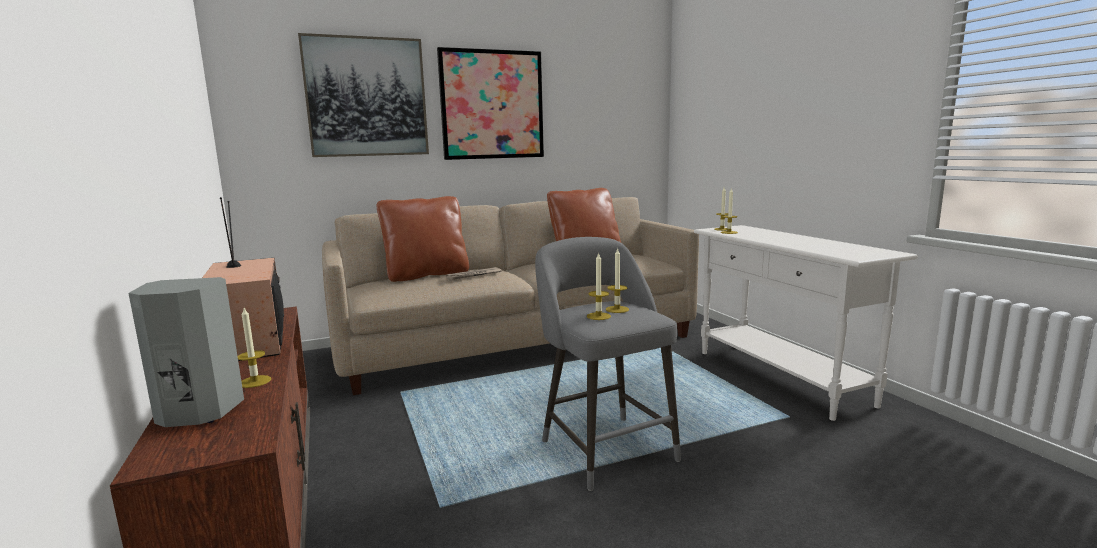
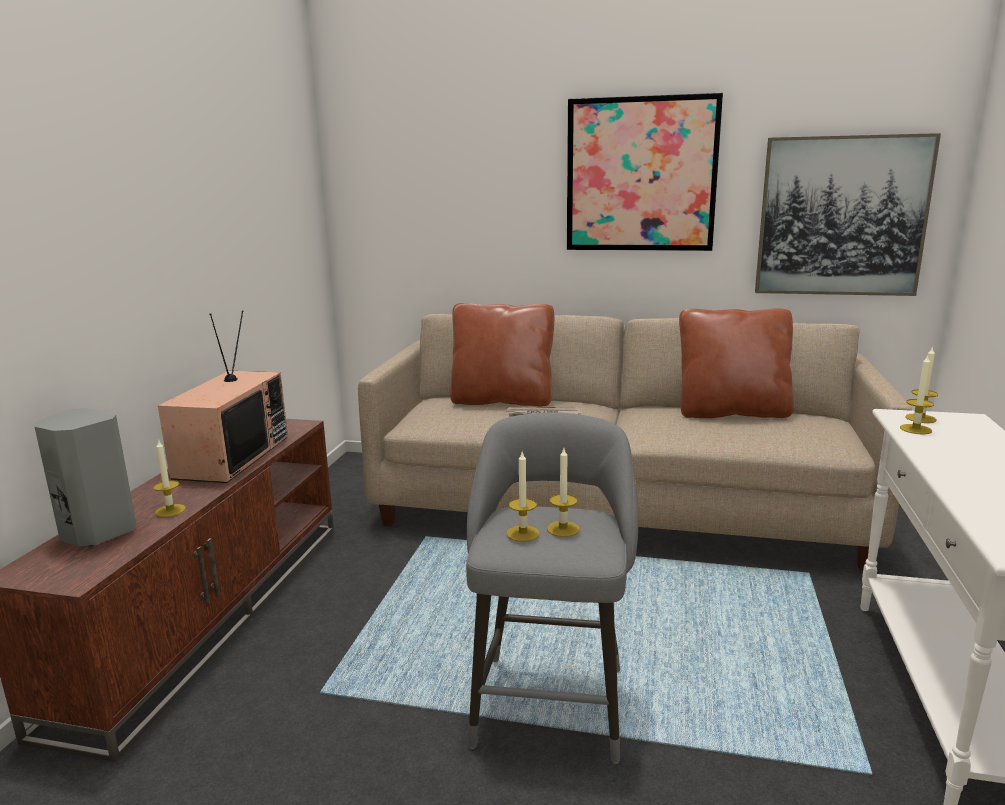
camera: 35 degrees right, 5 degrees up
(366, 97) = (477, 169): picture -> picture (841, 217)

